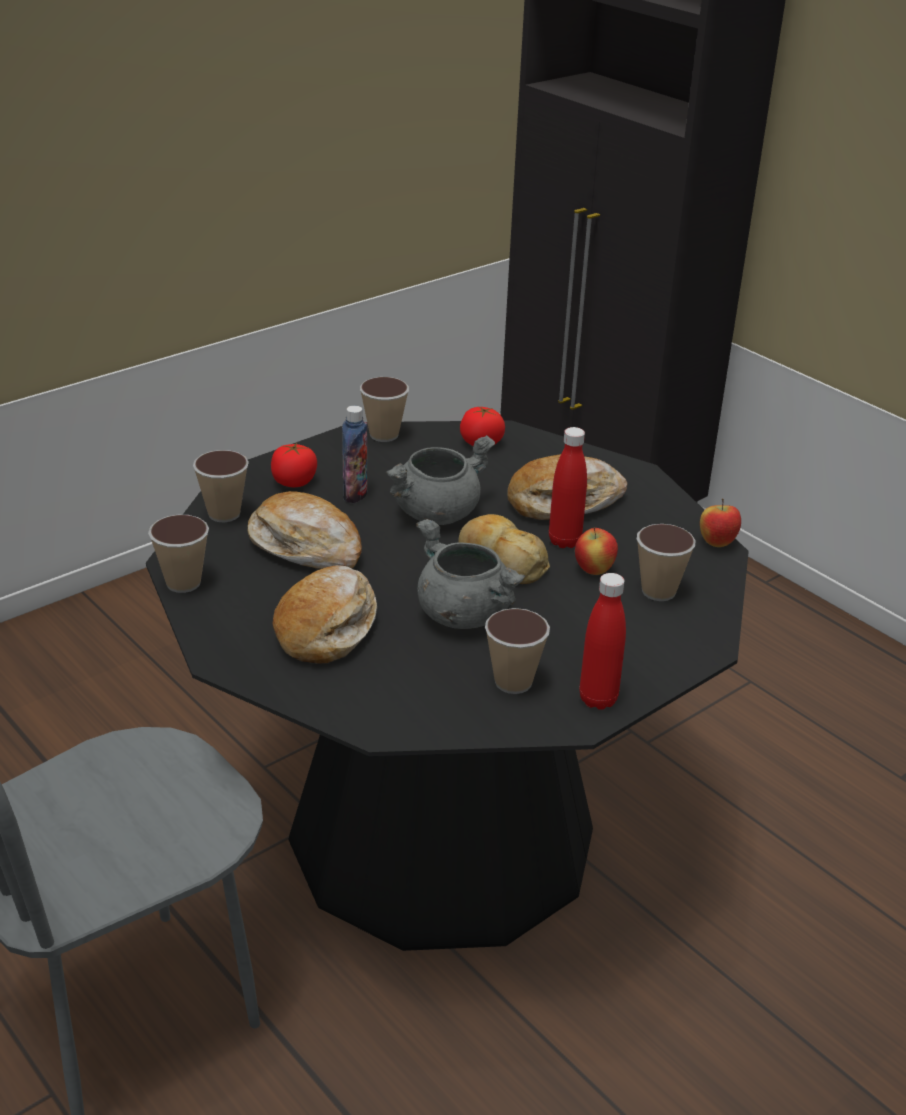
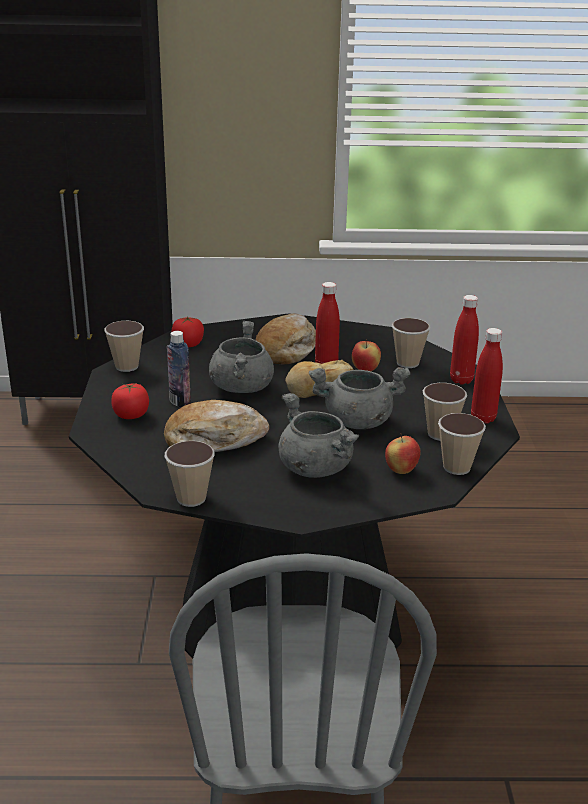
camera: 50 degrees left, 5 degrees down
(224, 514) = (129, 453): cup -> cup (456, 467)
(327, 628) = (314, 468): bread -> grey cooking pot
(675, 646) = (461, 380): none -> red bottle
(717, 543) = (385, 331): apple -> apple (401, 470)

